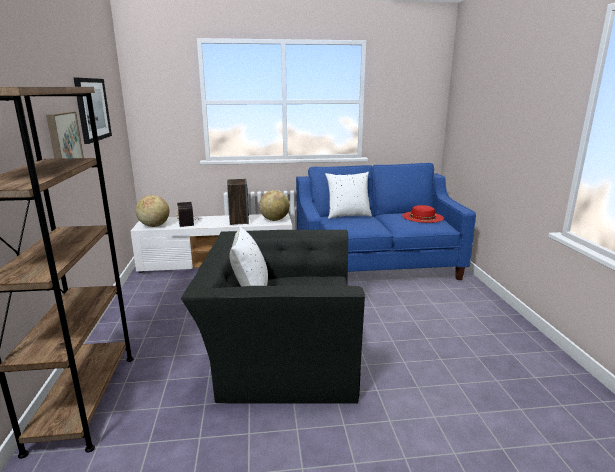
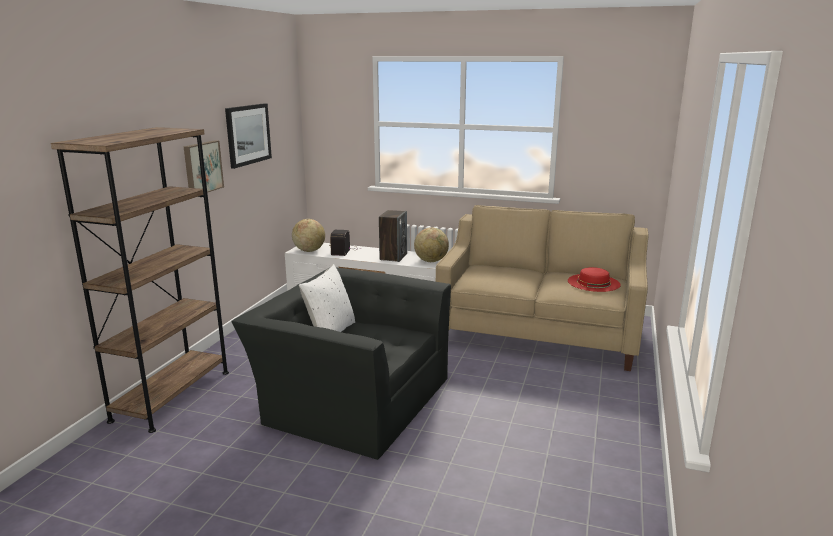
camera: 25 degrees right, 0 degrees up
(348, 215) = (507, 267): white pillow -> none
(375, 265) = (539, 333): blue sofa -> beige sofa

